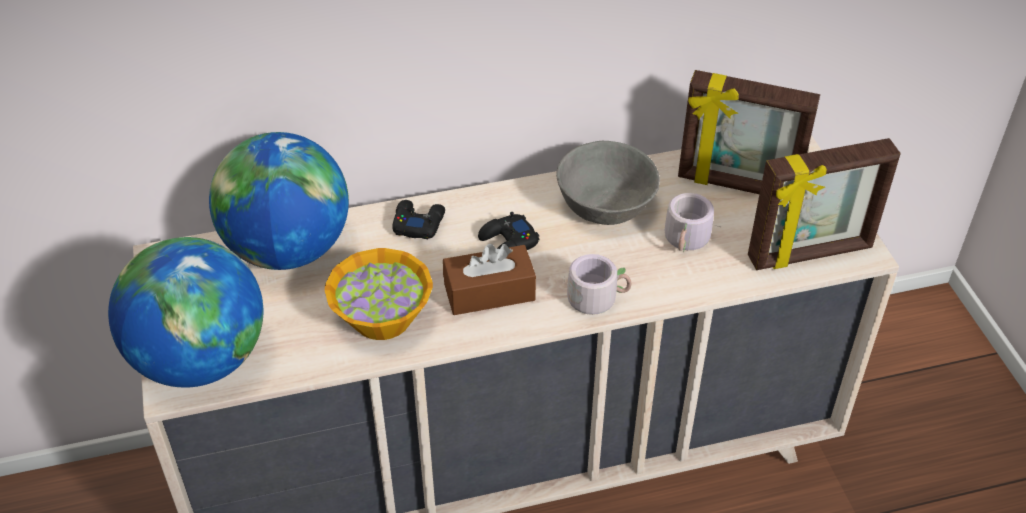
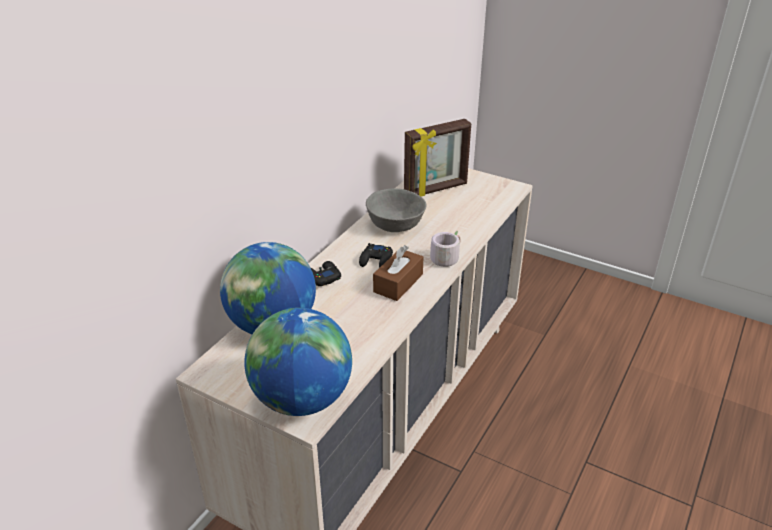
camera: 45 degrees left, 10 degrees down
(383, 318) = (366, 322): bowl -> none
(688, 241) = (448, 218): grey mug -> none
(810, 254) = (498, 197): picture frame -> none

